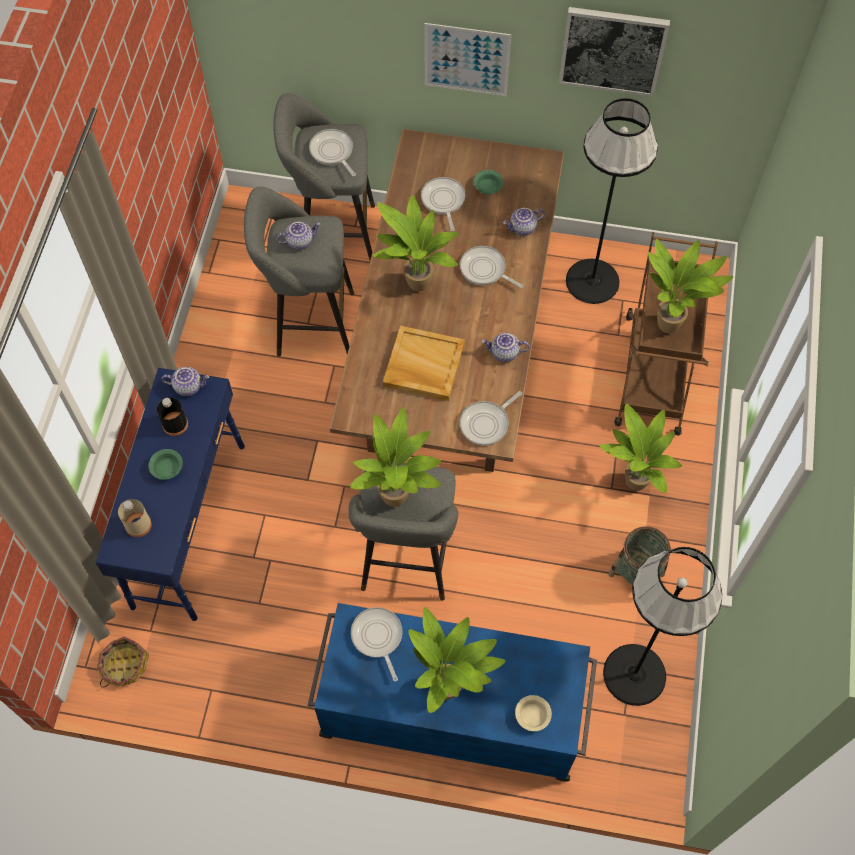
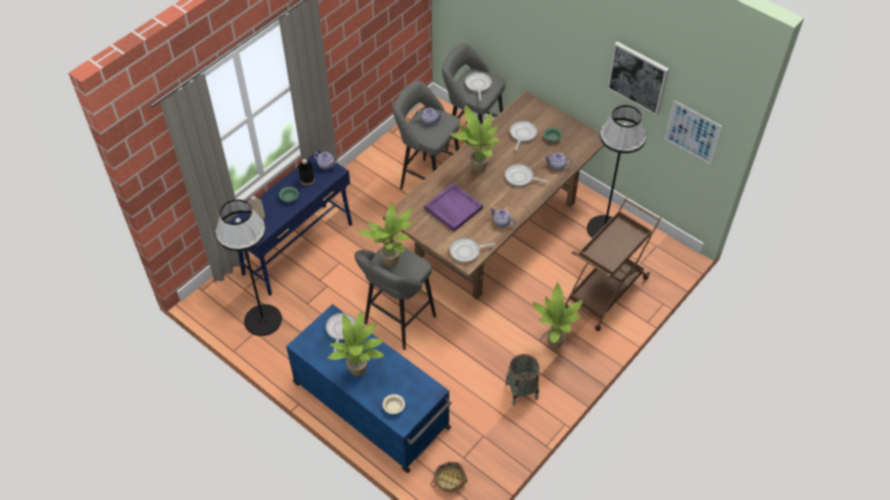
camera: 30 degrees right, 10 degrees down
(124, 665) = (220, 299): basket -> basket (449, 480)
(423, 365) = (453, 208): beige tray -> purple tray
(466, 60) = (562, 56): picture -> picture (692, 132)
(485, 270) = (520, 177): frying pan -> frying pan turned 45 degrees counterclockwise
(634, 675) = (483, 441): black floor lamp -> black floor lamp (263, 320)
(671, 324) = (608, 250): potted plant -> none

